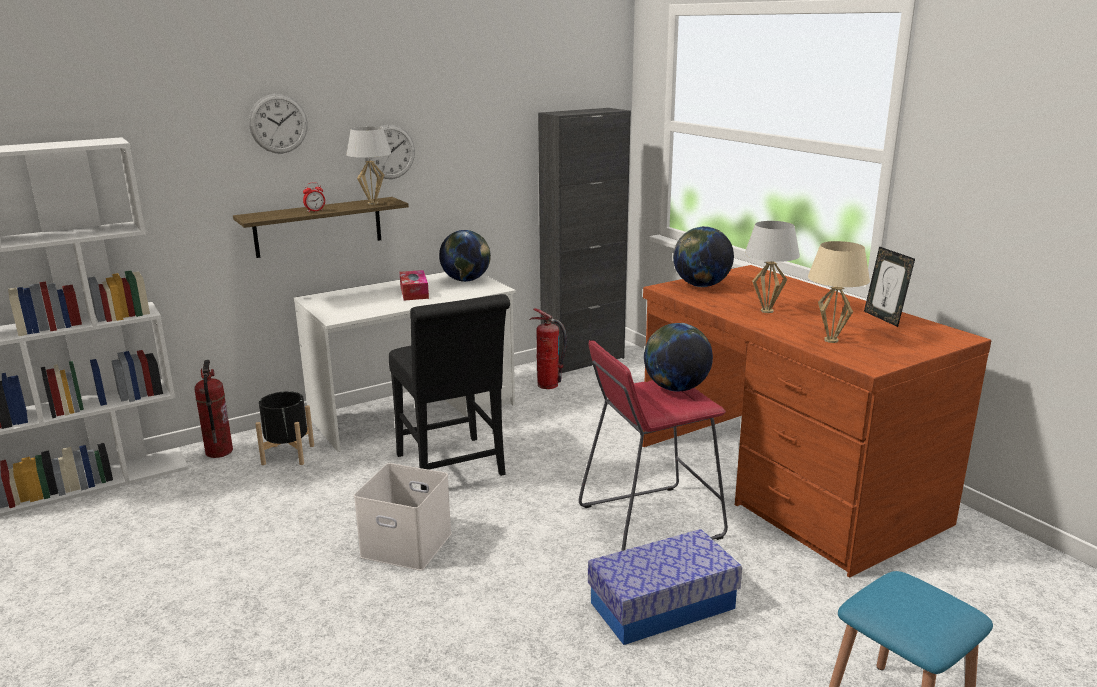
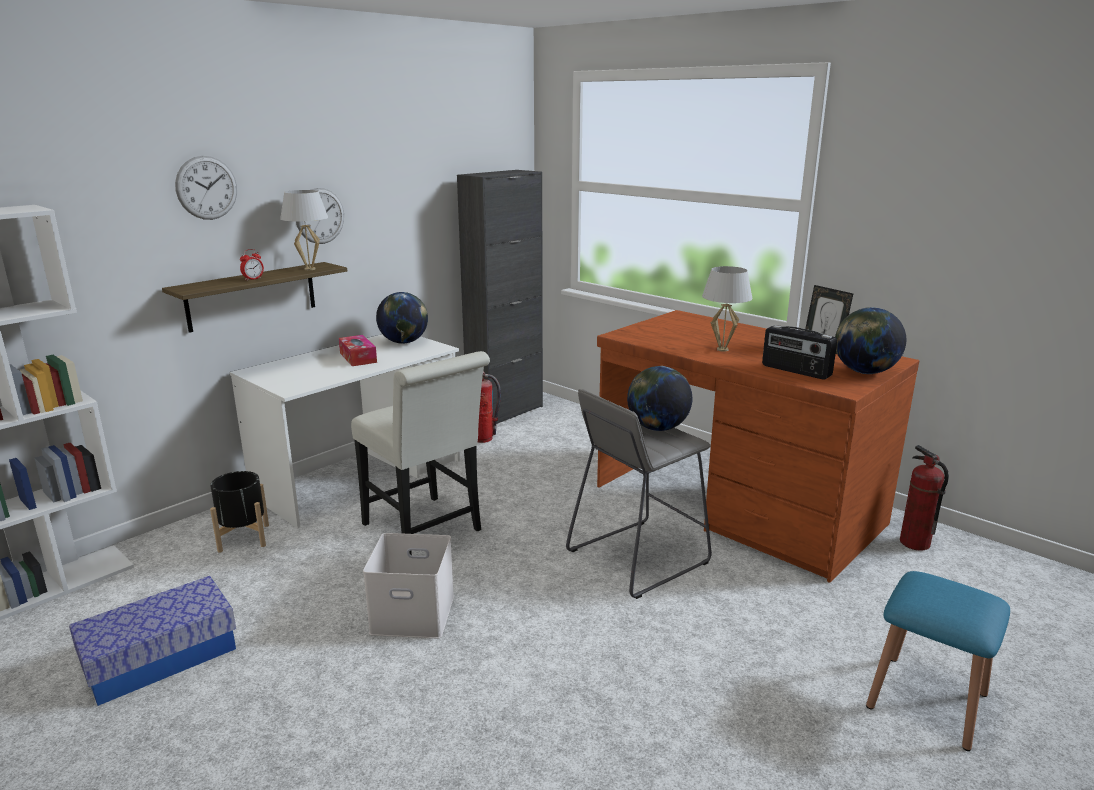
camera: 15 degrees left, 0 degrees up
(218, 452) = (162, 544): fire extinguisher -> fire extinguisher (914, 543)
(453, 468) = (426, 530): black chair -> white chair
(650, 522) = (637, 557): red stool -> grey stool
(662, 605) = (685, 634): storage box -> storage box (161, 657)
(701, 286) = (648, 331): globe -> globe (864, 372)
(831, 340) = (795, 371): beige table lamp -> radio

